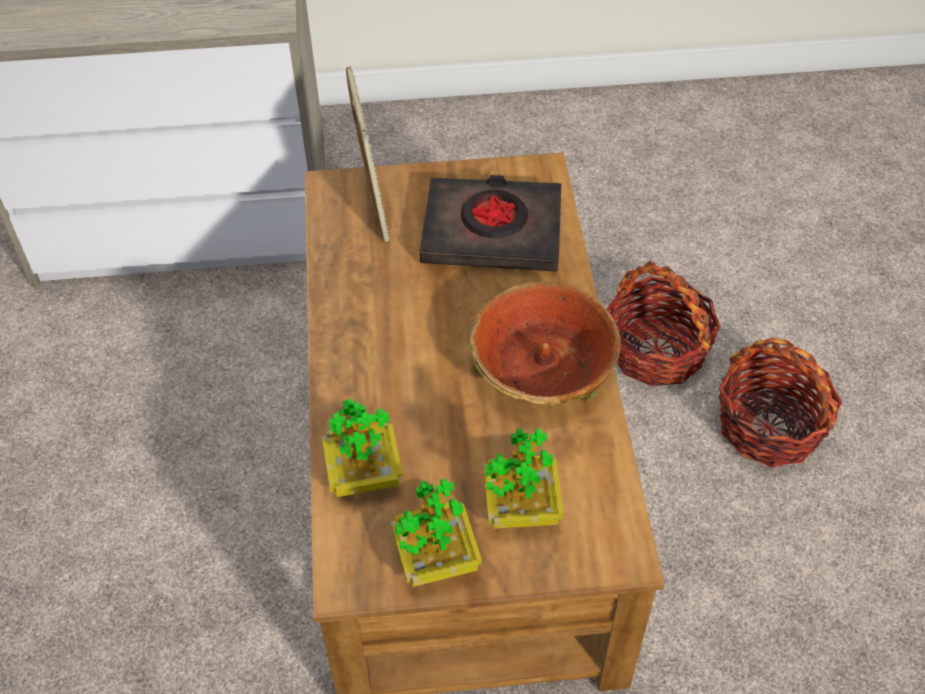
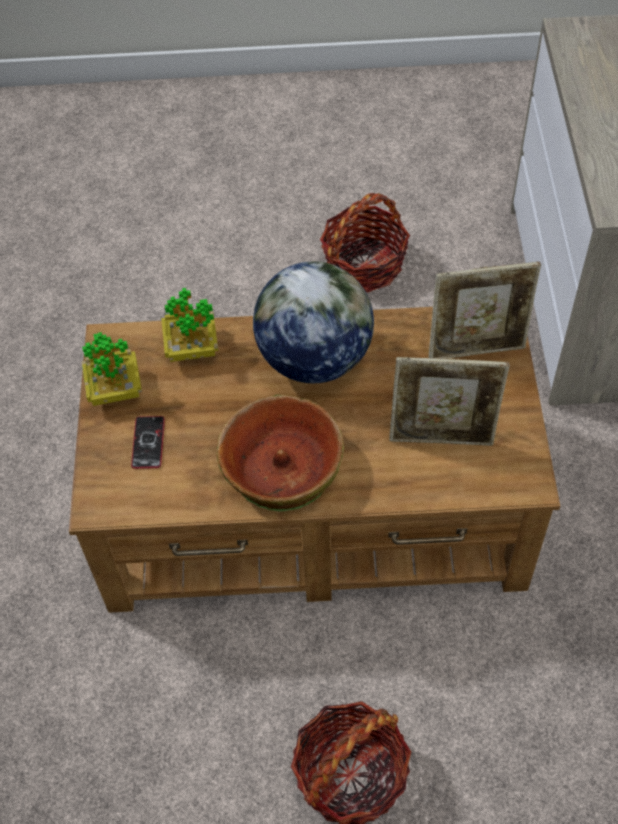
camera: 95 degrees right, 5 degrees up
(384, 344) = (314, 359): none -> globe
(492, 232) = (442, 438): black book -> picture frame
(521, 507) = (148, 443): potted plant -> phone
(656, 350) = (448, 681): basket -> basket (364, 264)

